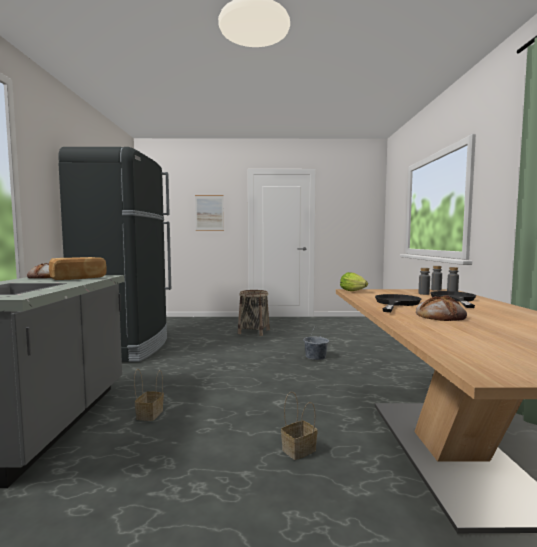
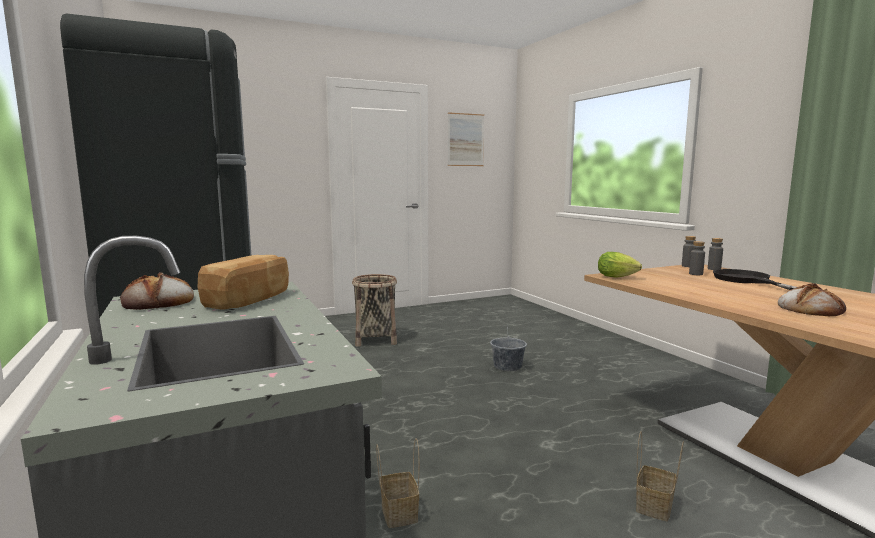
camera: 25 degrees left, 5 degrees up
(209, 213) = (264, 148): picture -> picture (465, 140)
(396, 303) = (717, 294): black frying pan -> none

